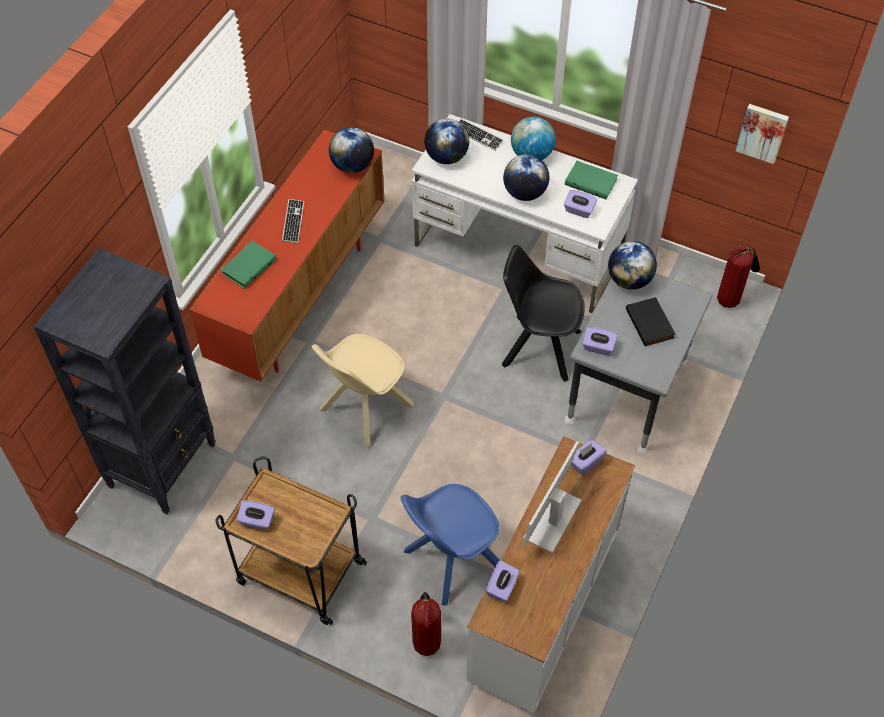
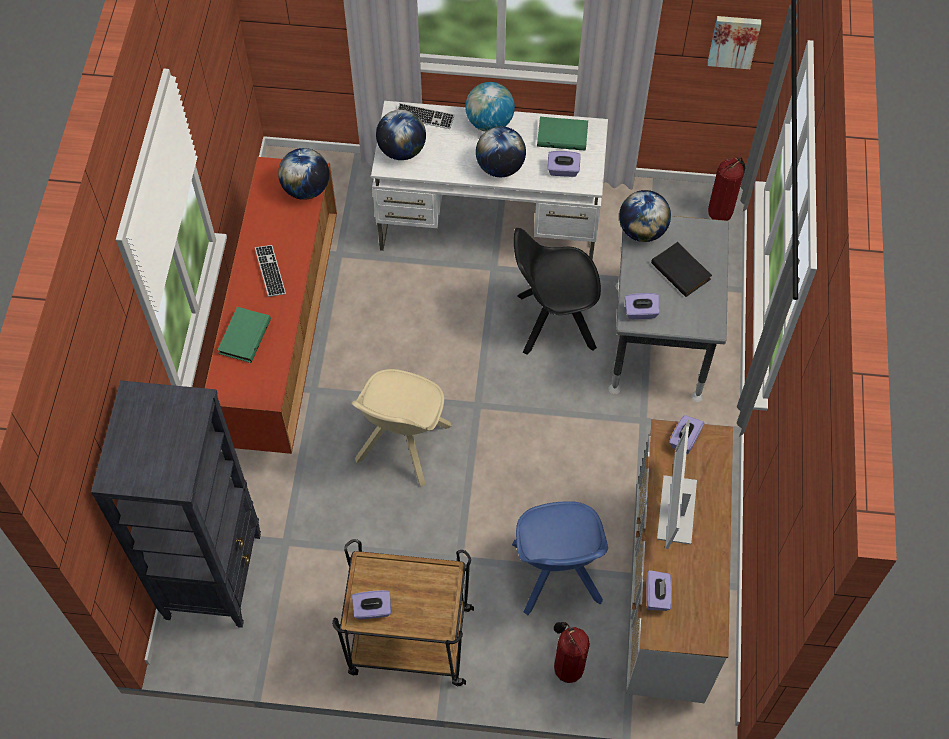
camera: 20 degrees left, 5 degrees up
(451, 560) = (556, 575): blue chair -> blue chair turned 45 degrees counterclockwise

